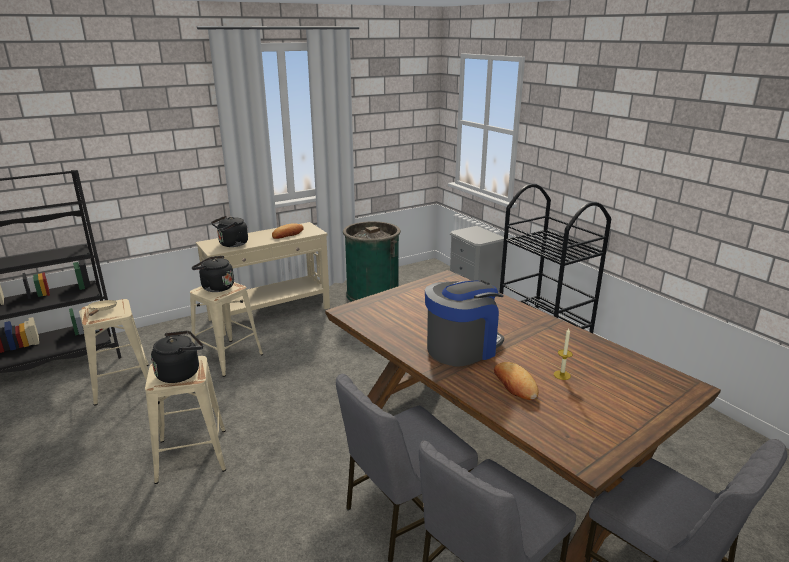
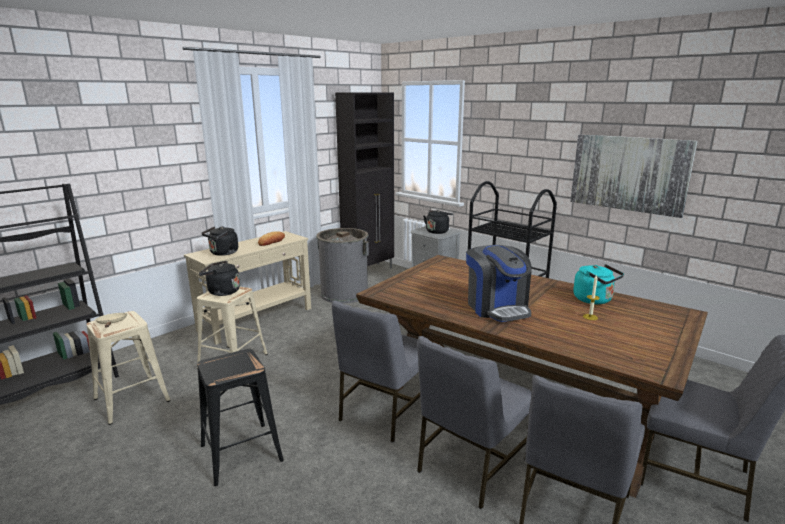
camera: 15 degrees left, 5 degrees down
(181, 373) = (235, 366): black kettle -> black kettle (437, 231)
(192, 454) = (241, 452): beige stool -> black stool
(346, 437) = (384, 411): none -> grey chair
(372, 294) = (344, 293): green trash can -> grey trash can
(413, 270) = (369, 271): none -> black cabinet
(462, 348) = (497, 307): coffee machine -> coffee machine turned 120 degrees clockwise
(515, 385) = (561, 328): bread -> none
(586, 353) = (595, 300): none -> turquoise kettle
(696, 192) = (628, 173): none -> picture

